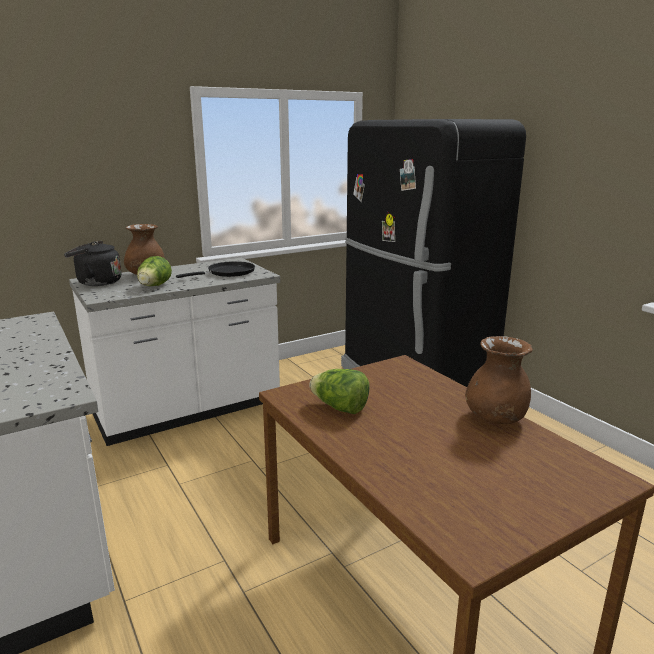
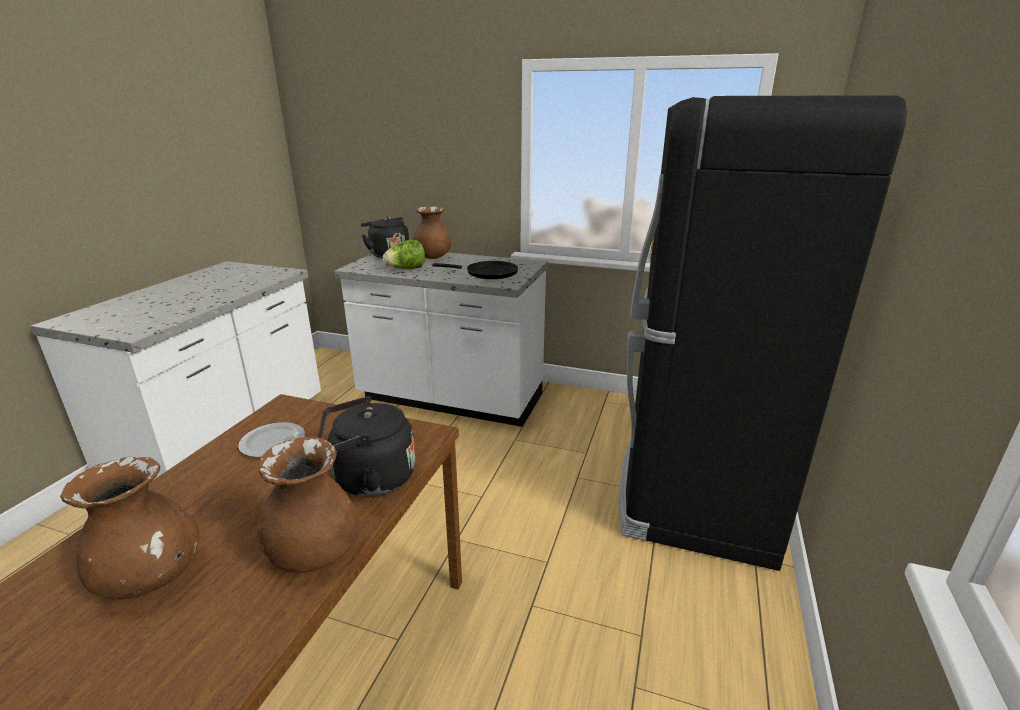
camera: 50 degrees right, 5 degrees up
(340, 408) = (272, 443): lettuce -> plate
(433, 389) = (369, 479): none -> black kettle
(469, 471) = (152, 577): none -> brown vase

